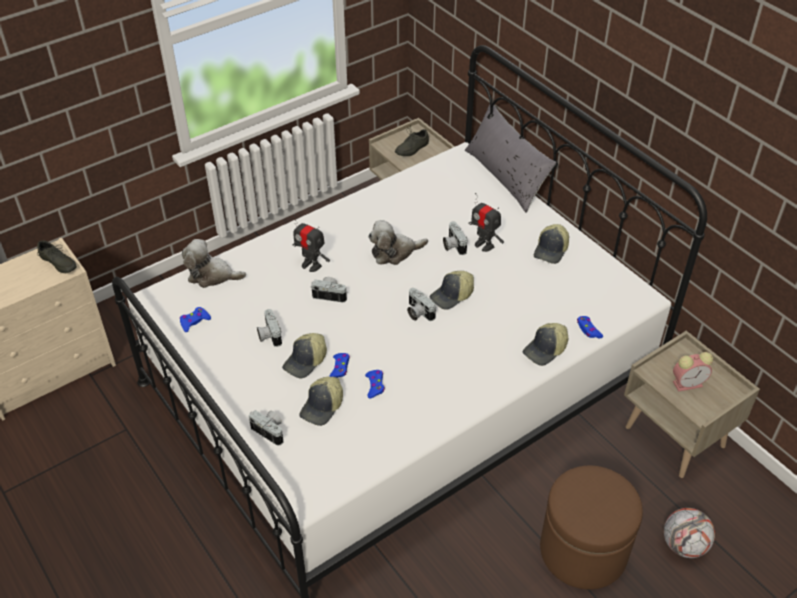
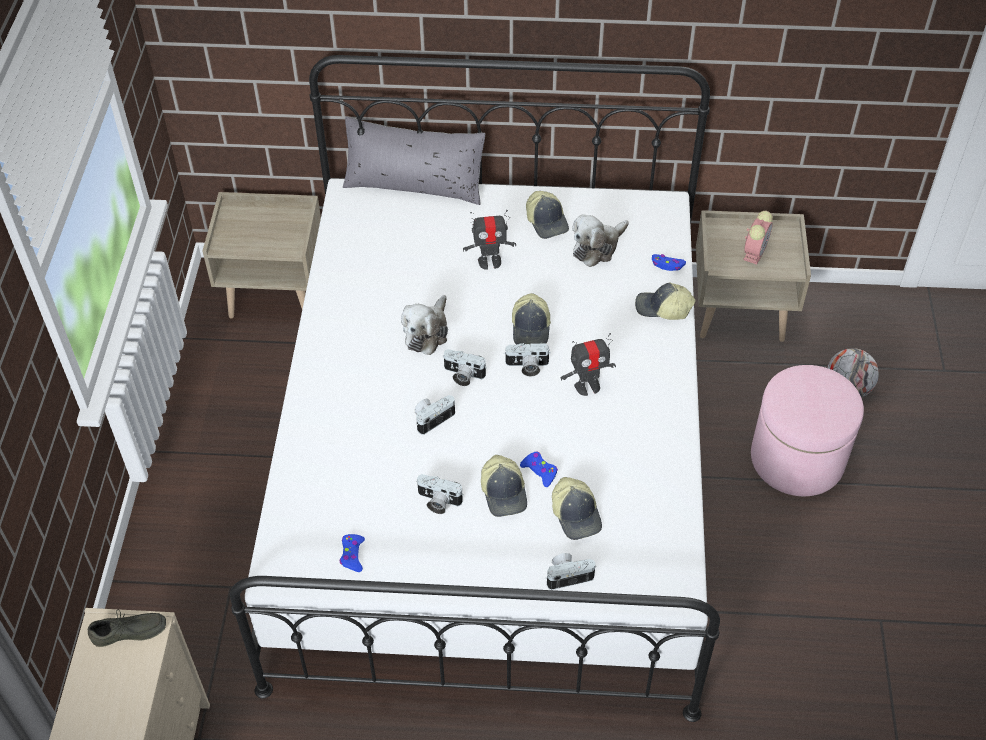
camera: 50 degrees left, 5 degrees up
(212, 275) = (297, 500): plush toy -> plush toy (597, 247)
(311, 265) = (374, 408): toy robot -> toy robot (587, 386)
(375, 386) = (588, 458): blue game controller -> none
(411, 148) = (254, 228): grey shoe -> none
(453, 245) = (465, 284): camera -> camera (462, 375)
(546, 350) = (662, 309): cap -> cap turned 105 degrees clockwise
(583, 550) = (797, 459): brown ottoman -> pink ottoman

